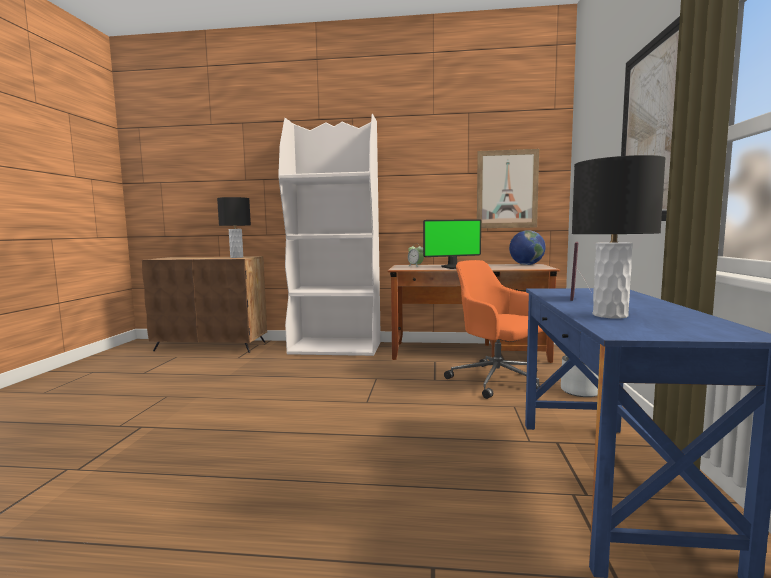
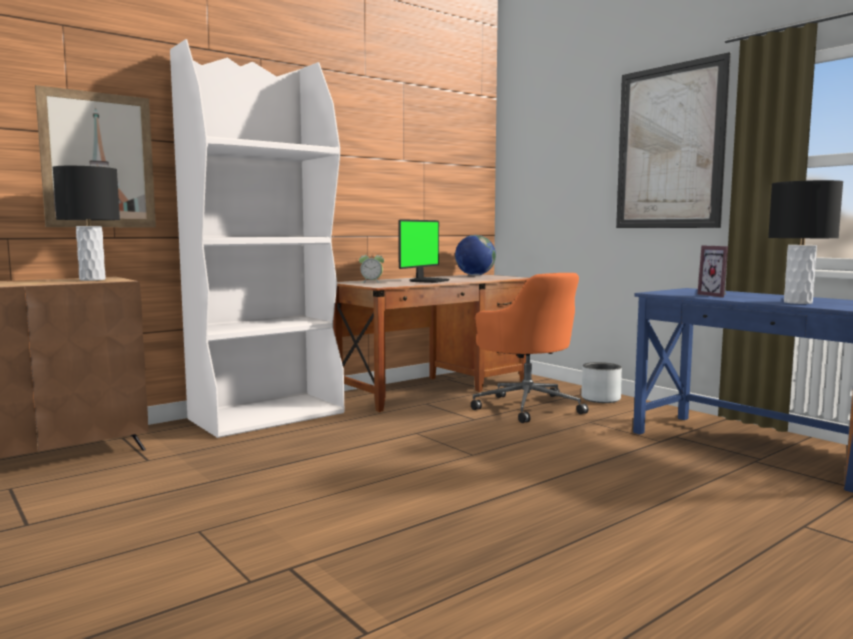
camera: 45 degrees left, 0 degrees up
(497, 381) = (527, 406): orange office chair -> orange office chair turned 120 degrees counterclockwise
(507, 189) = (443, 184): picture -> picture (98, 160)

